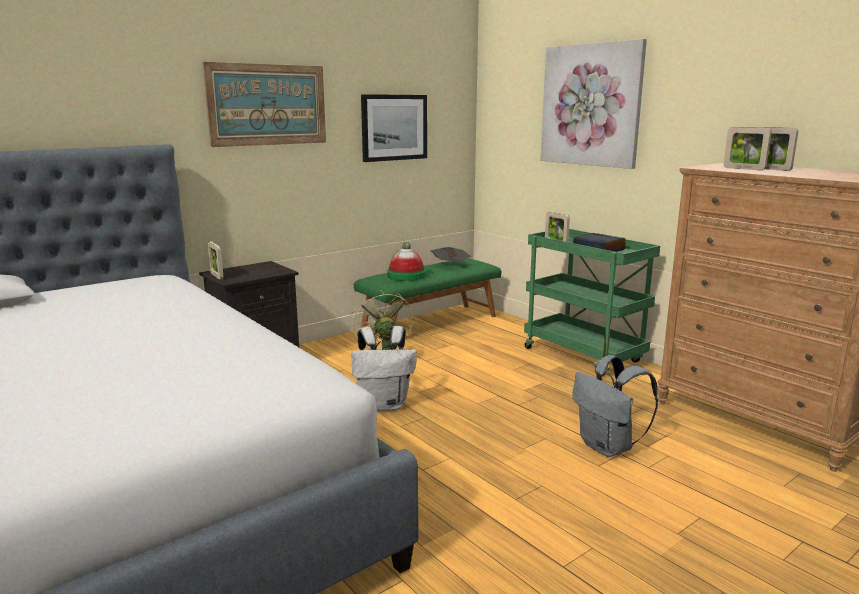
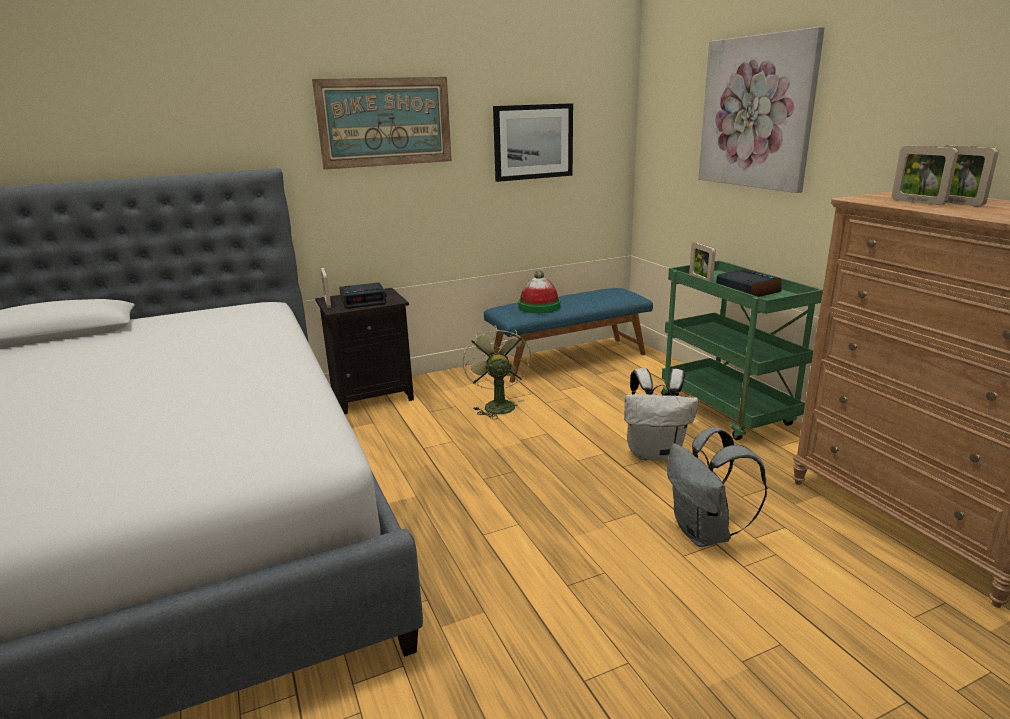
camera: 15 degrees right, 5 degrees up
(252, 272) = (363, 301): none -> alarm clock
(384, 405) = (477, 452): white backpack -> white backpack (655, 453)
(429, 324) = (568, 359): green bench -> blue bench
(451, 266) = (595, 296): newspaper -> none

